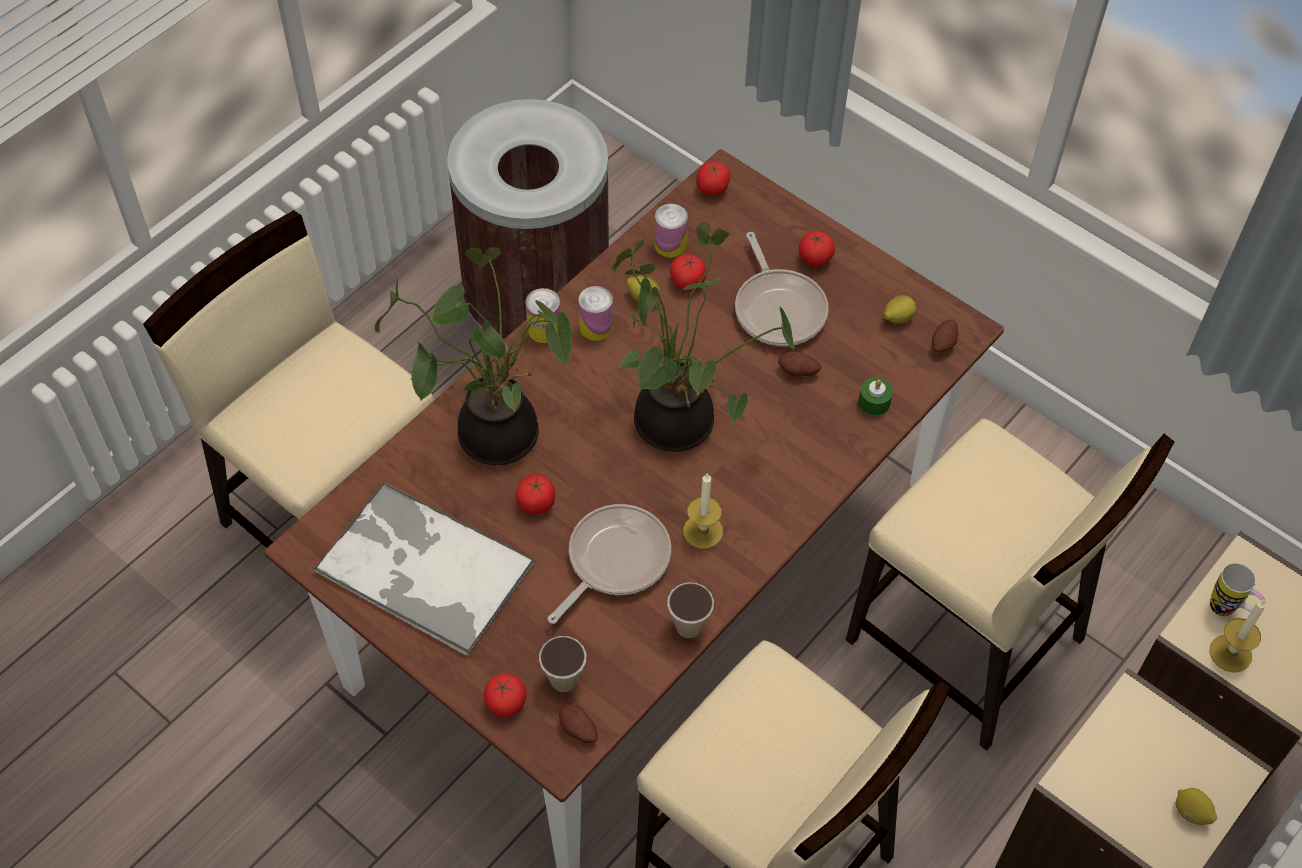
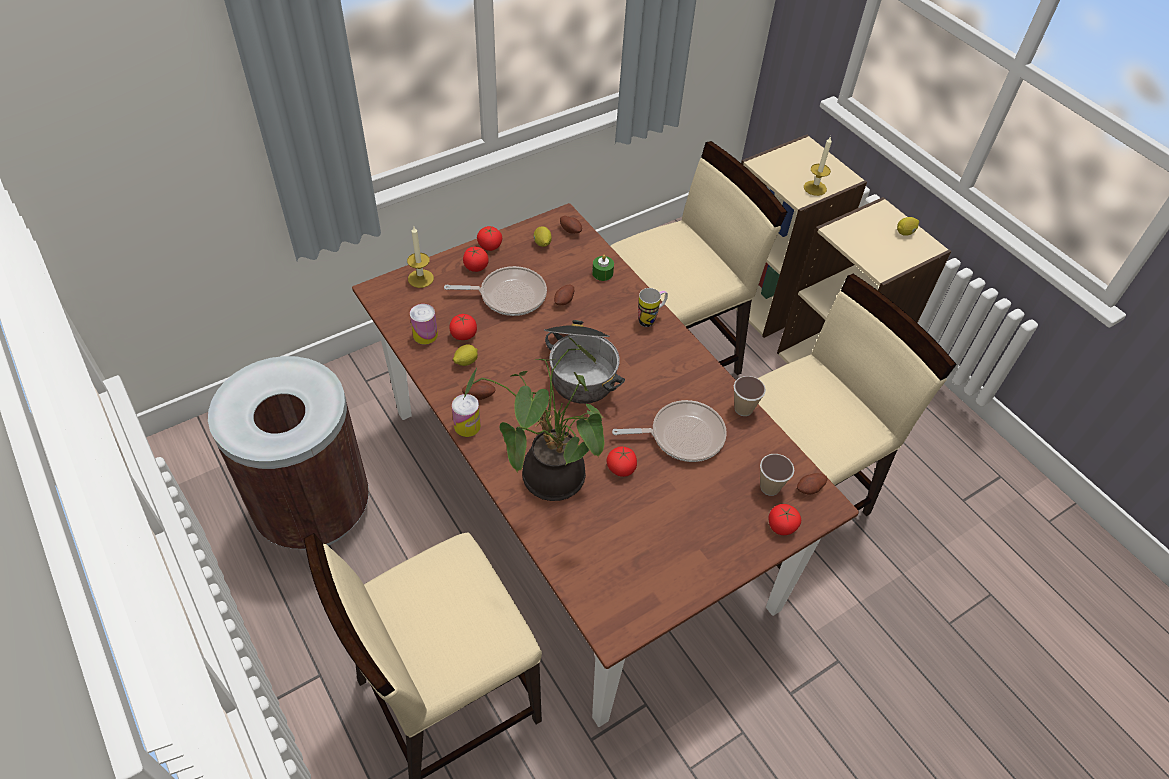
camera: 75 degrees left, 5 degrees down
(423, 567) = (656, 553): tray -> none
(596, 327) = (479, 395): can -> potato
(614, 560) = (682, 435): frying pan -> frying pan turned 120 degrees clockwise
(681, 421) = (580, 370): potted plant -> cooking pot
(703, 531) = (673, 382): candle -> candle (420, 278)
(712, 188) = (386, 299): tomato -> tomato (490, 246)
(1229, 611) = (789, 180): mug -> mug (651, 319)

